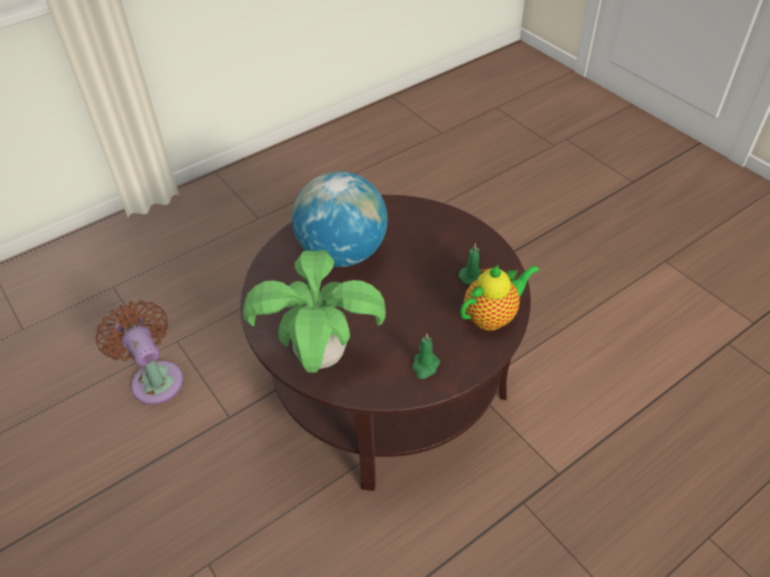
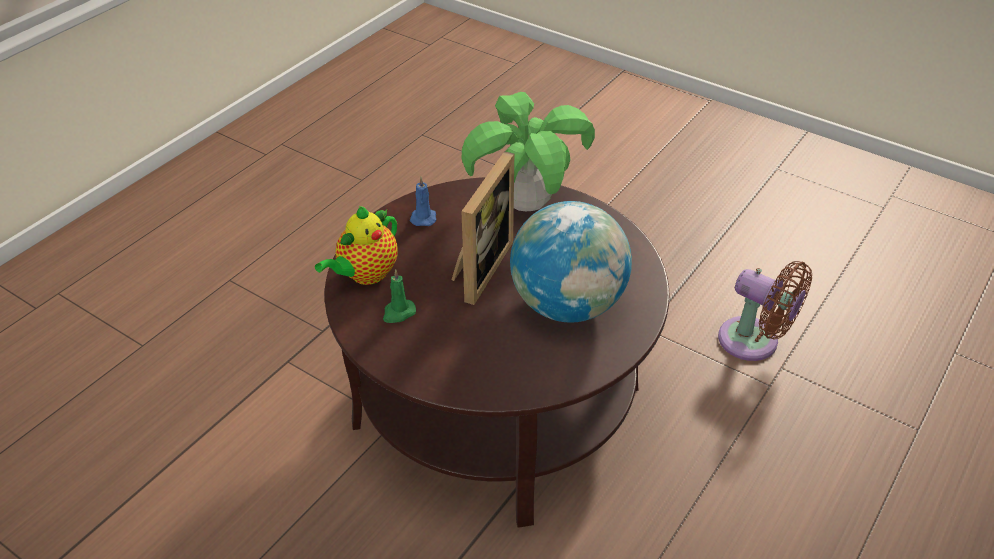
camera: 160 degrees right, 5 degrees down
(396, 300) = (478, 268): none -> picture frame
(425, 366) = (423, 217): green candle -> blue candle

